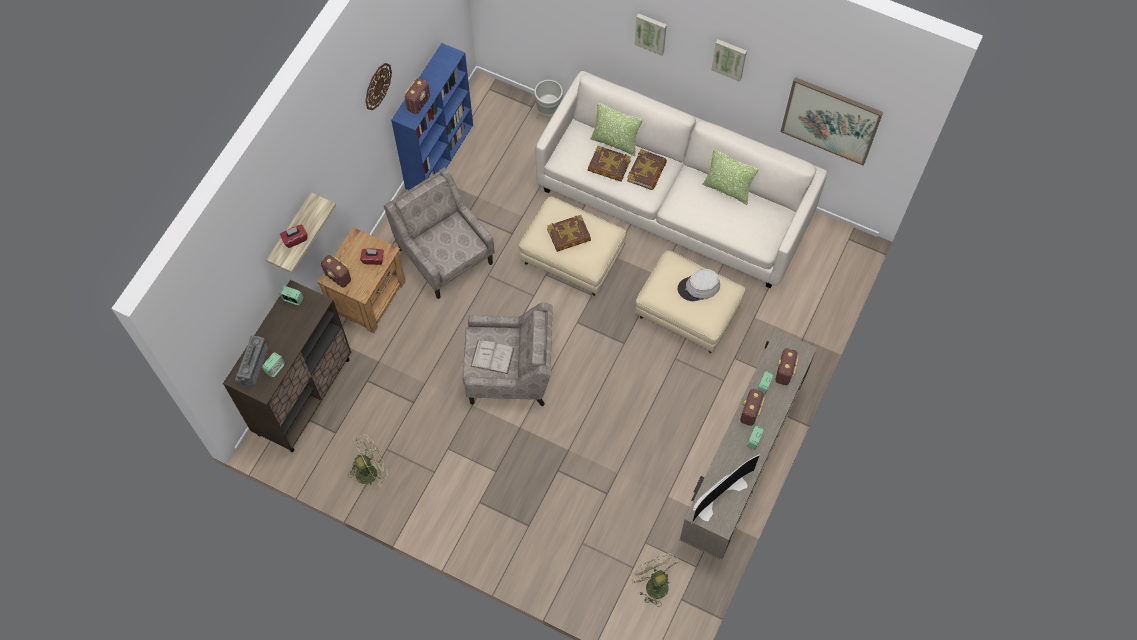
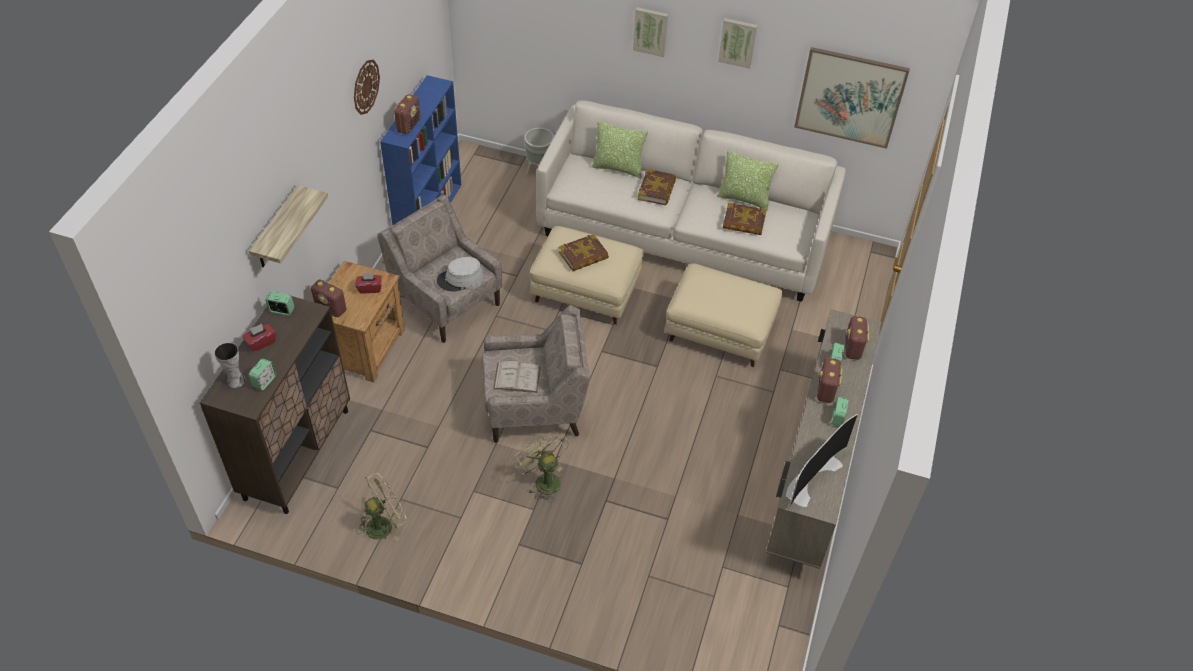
camera: 10 degrees left, 15 degrees down
(252, 364) = (235, 380): radio -> vase
(295, 239) = (282, 229): red tissue box -> red tissue box (261, 342)
(609, 166) = (616, 188): book -> book (744, 222)
(653, 583) = (742, 611): green fan -> green fan (543, 480)
(698, 287) = (733, 291): grey hat -> grey hat (460, 278)

